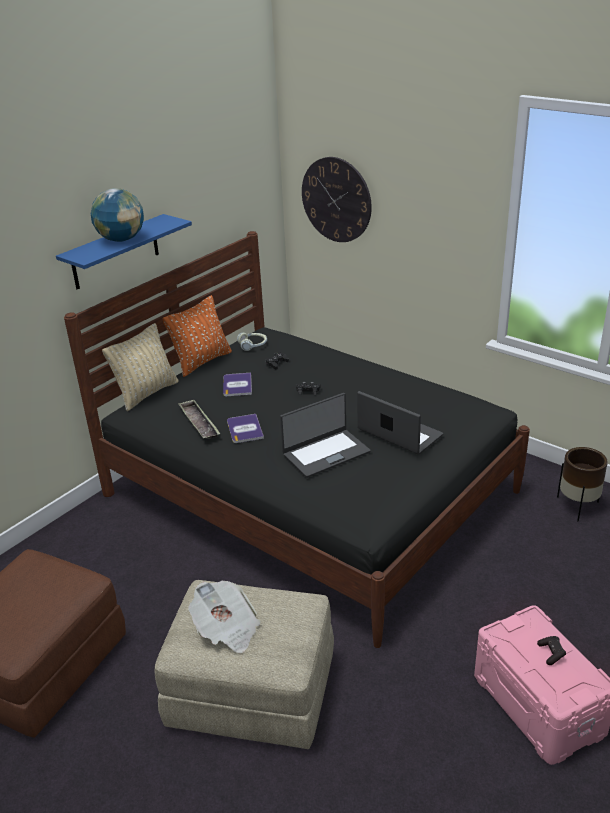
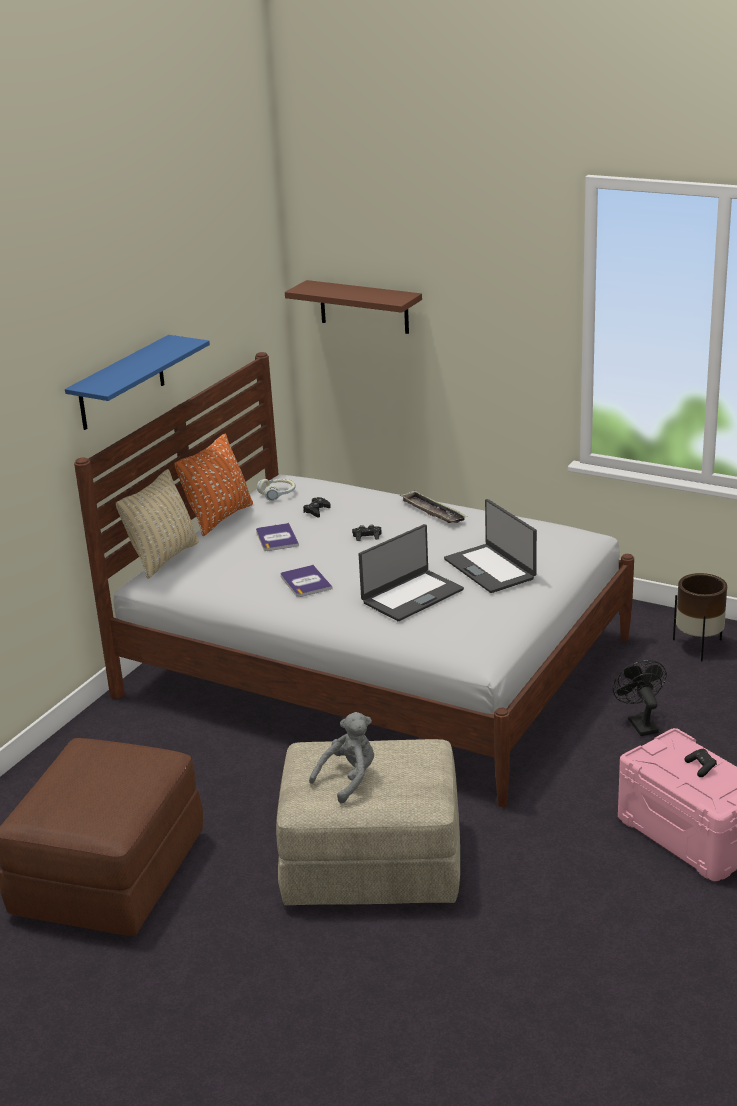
camera: 10 degrees left, 5 degrees down
(121, 240) = (135, 366): globe -> none
(199, 423) = (246, 582): tray -> tray (433, 512)
(227, 629) = (349, 779): newspaper -> grey plush toy
(310, 493) = (375, 667): black bed -> white bed
(336, 200) = (364, 307): wall clock -> brown shelf
(399, 433) = (490, 568): laptop -> laptop turned 150 degrees counterclockwise
(513, 577) = (640, 723): none -> black fan

